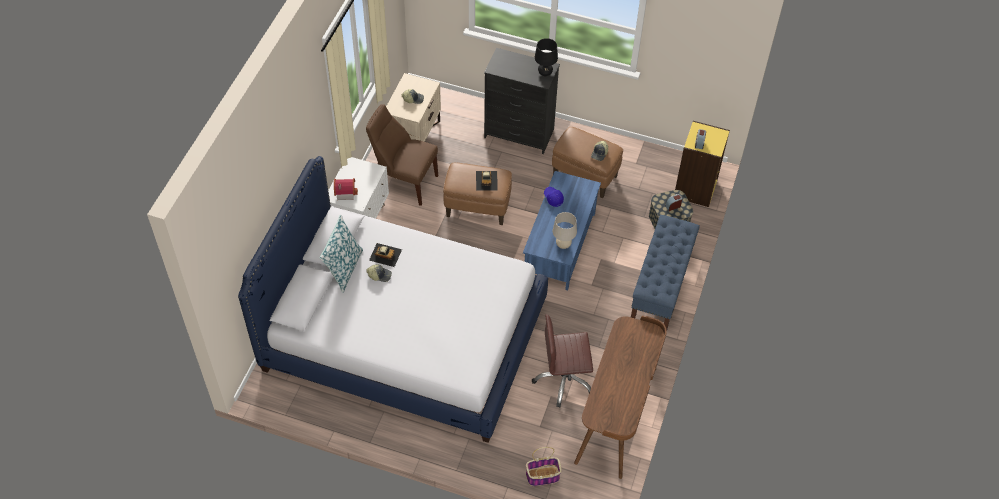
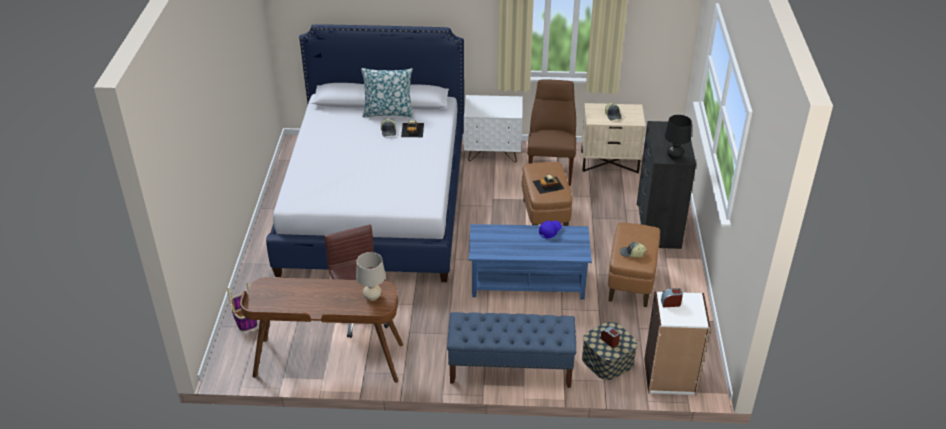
camera: 75 degrees right, 15 degrees down
(344, 192) = (480, 103): toy house -> none
(563, 245) = (492, 248): beige table lamp -> beige table lamp (372, 297)
(696, 188) = (669, 377): yellow bookcase -> white bookcase

